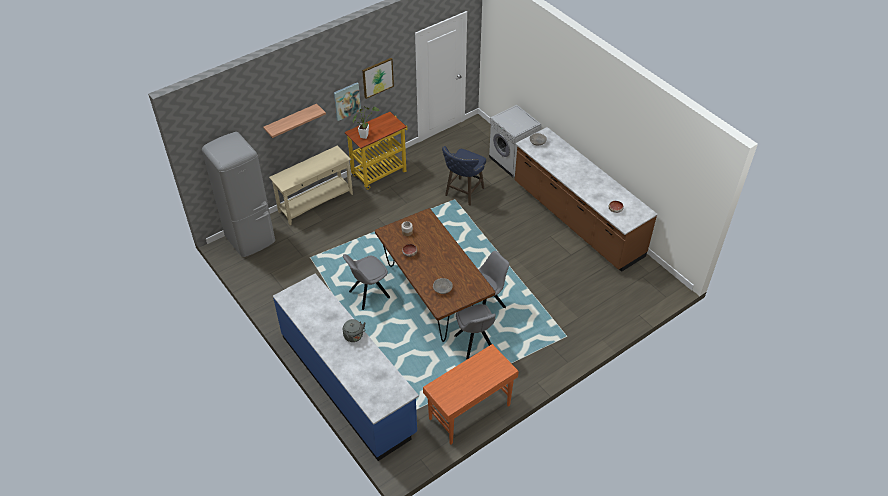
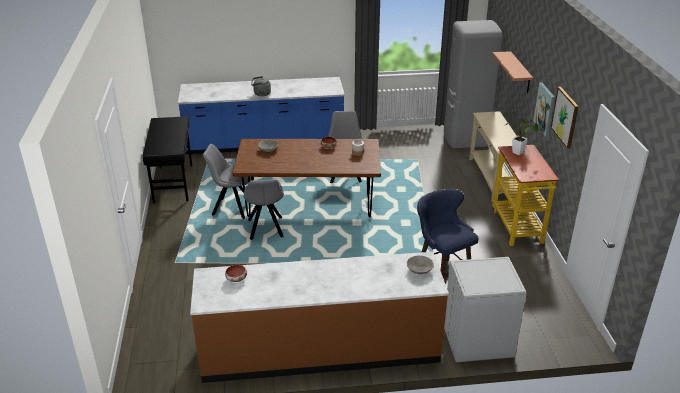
camera: 120 degrees right, 15 degrees down
(469, 412) = (173, 183): orange console table -> black console table

